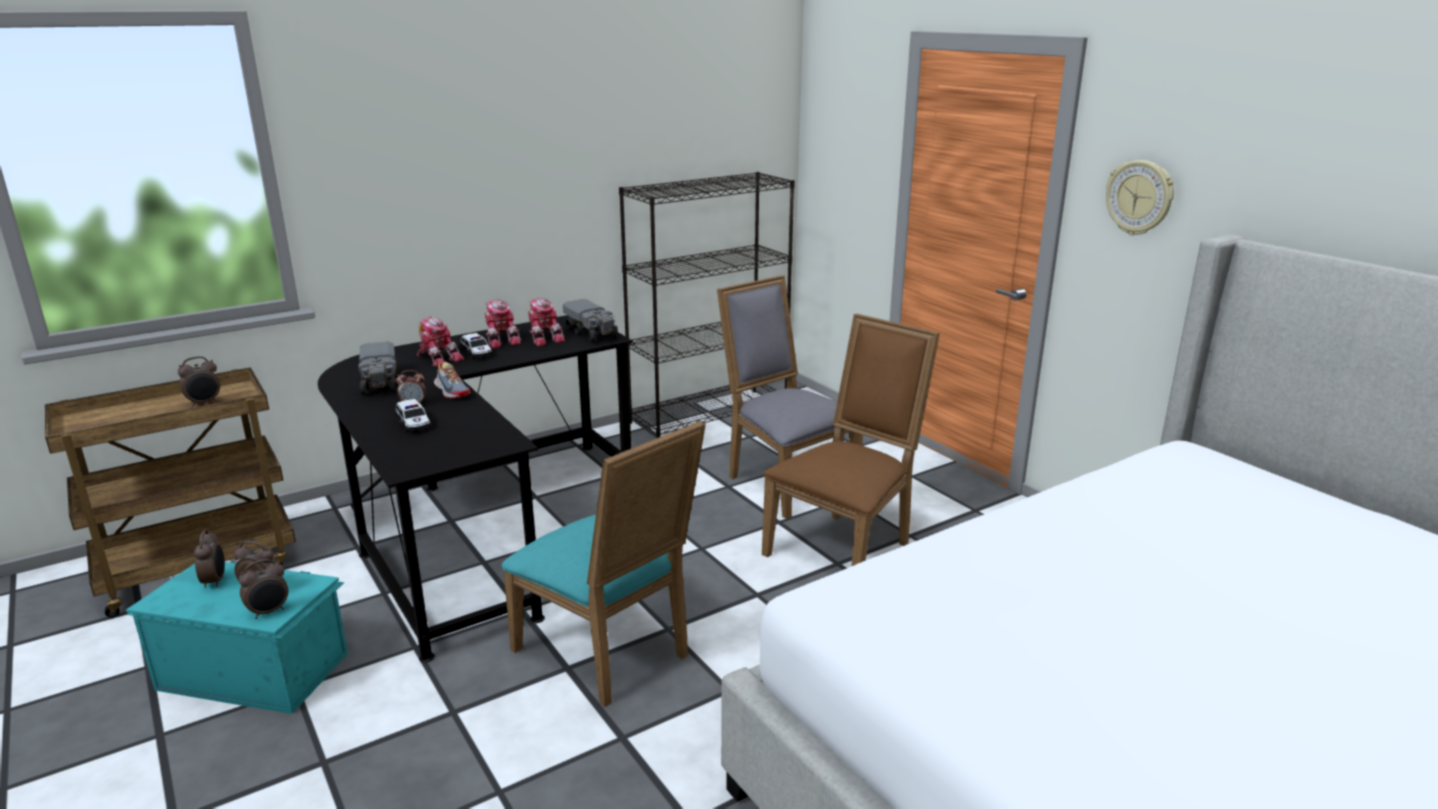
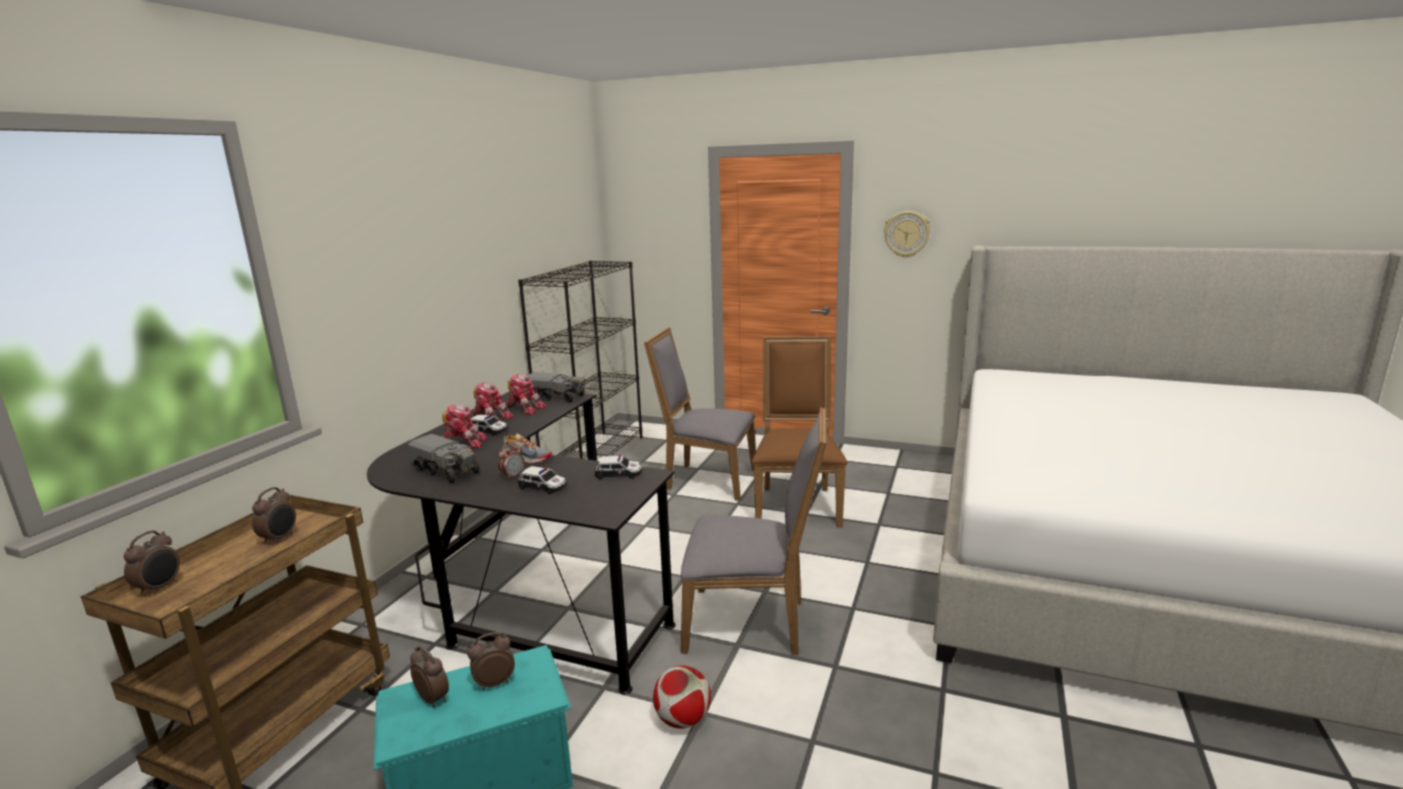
camera: 35 degrees left, 5 degrees down
(269, 612) = (535, 693): alarm clock -> alarm clock (160, 588)
(431, 709) = (683, 720): none -> football
(488, 433) = (618, 474): none -> toy car
(610, 654) = (752, 623): turquoise chair -> grey chair

